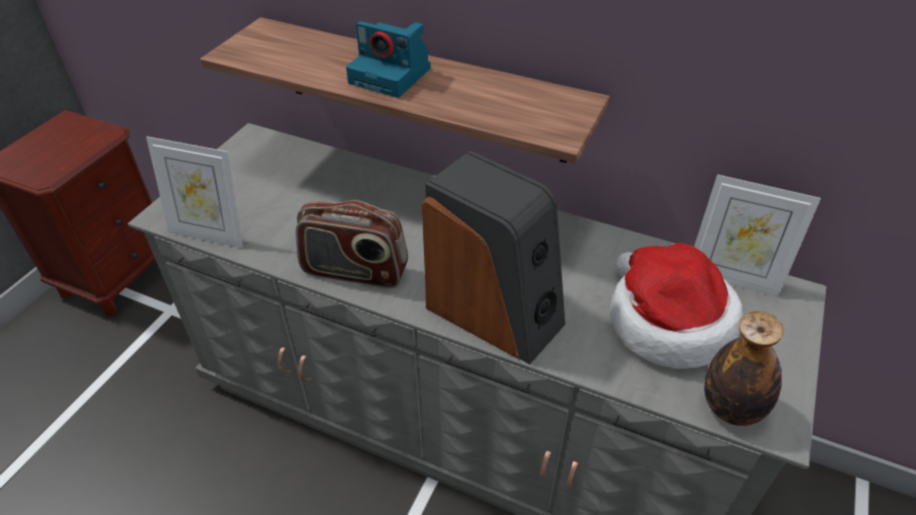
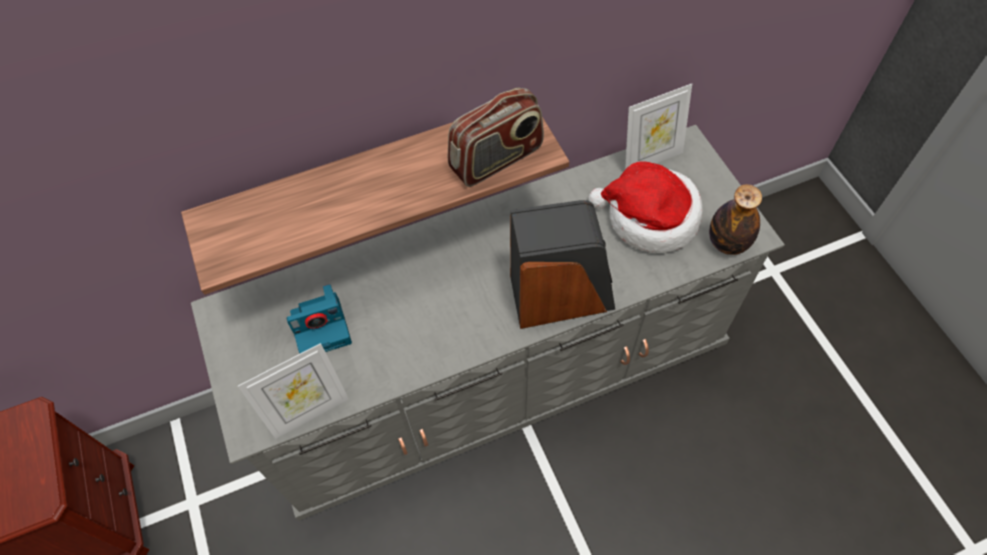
camera: 45 degrees left, 15 degrees up
(354, 271) = (446, 344): radio -> radio (497, 159)
(392, 75) = (375, 188): camera -> camera (322, 327)

